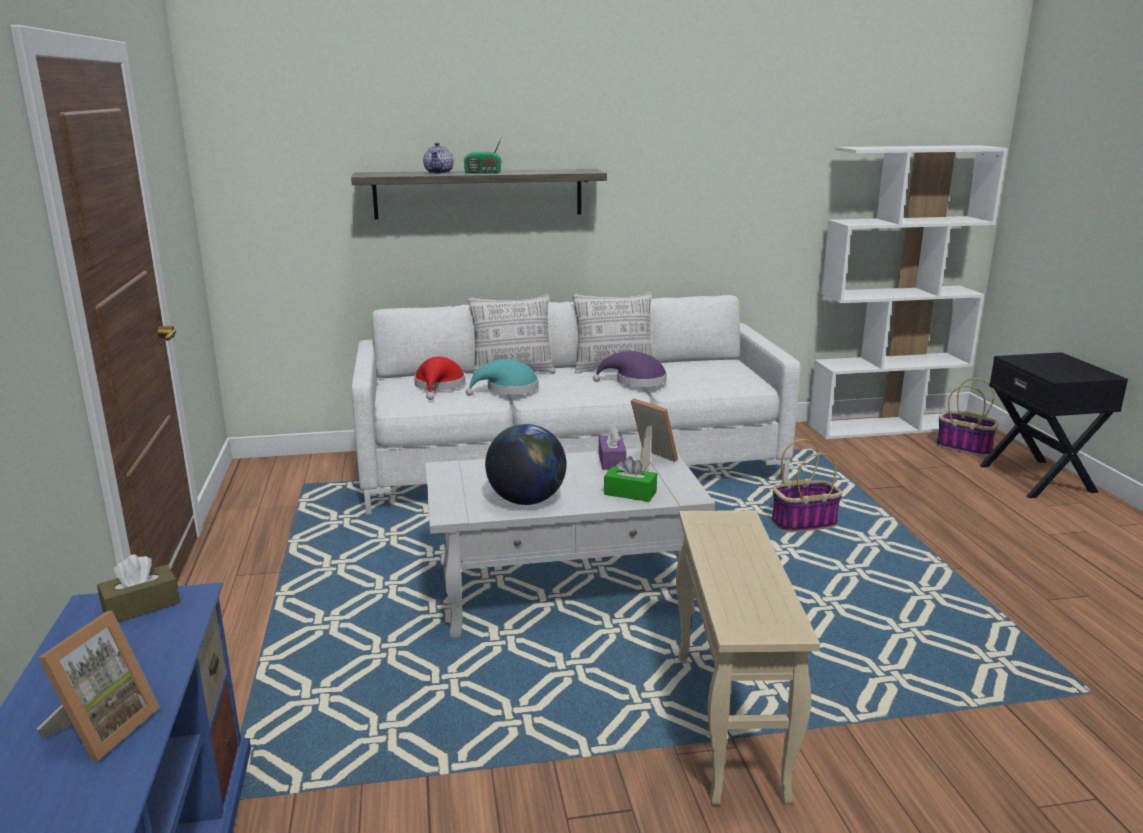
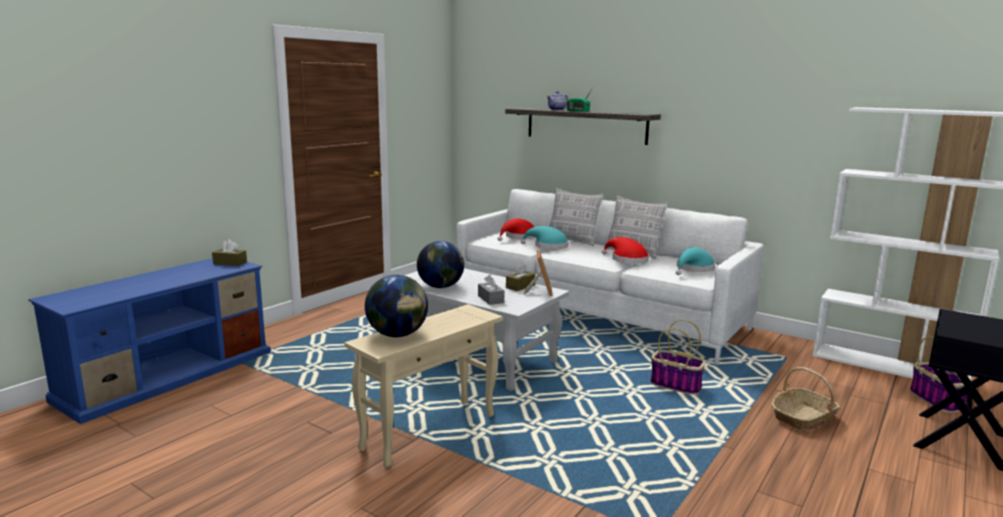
camera: 45 degrees right, 5 degrees down
(102, 728) = (154, 283): picture frame -> none
(611, 460) = (520, 286): purple tissue box -> brown tissue box
(630, 493) = (490, 299): green tissue box -> grey tissue box
(636, 381) = (627, 259): purple hat -> red hat
(721, 373) = (693, 269): none -> turquoise hat
(740, 596) = (397, 335): none -> globe
(937, 508) = (803, 418): none -> basket

